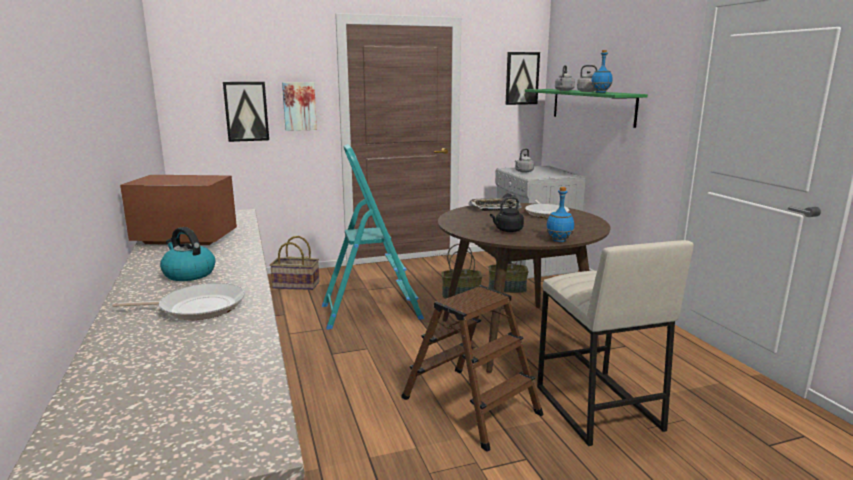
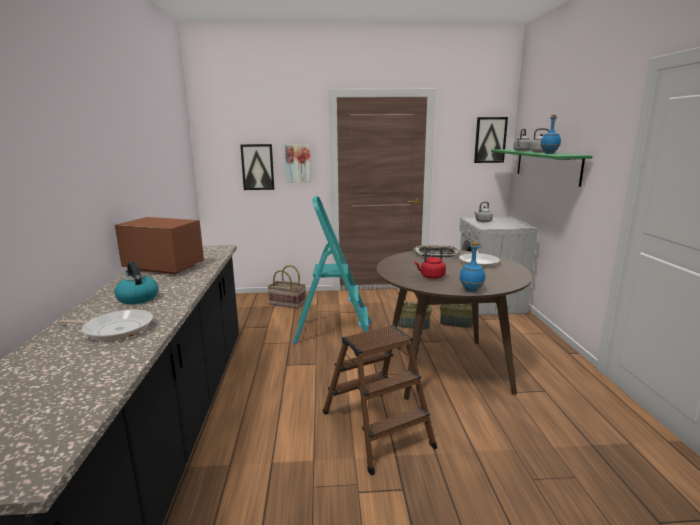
camera: 15 degrees right, 0 degrees up
(507, 230) = (431, 277): black kettle -> red kettle
(597, 407) = (491, 449): beige stool -> none

